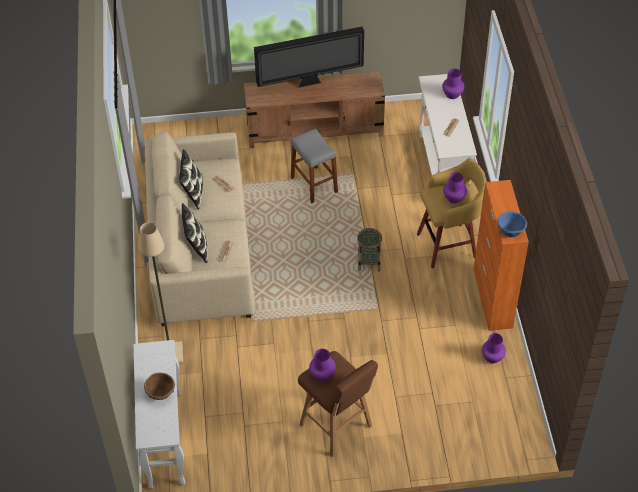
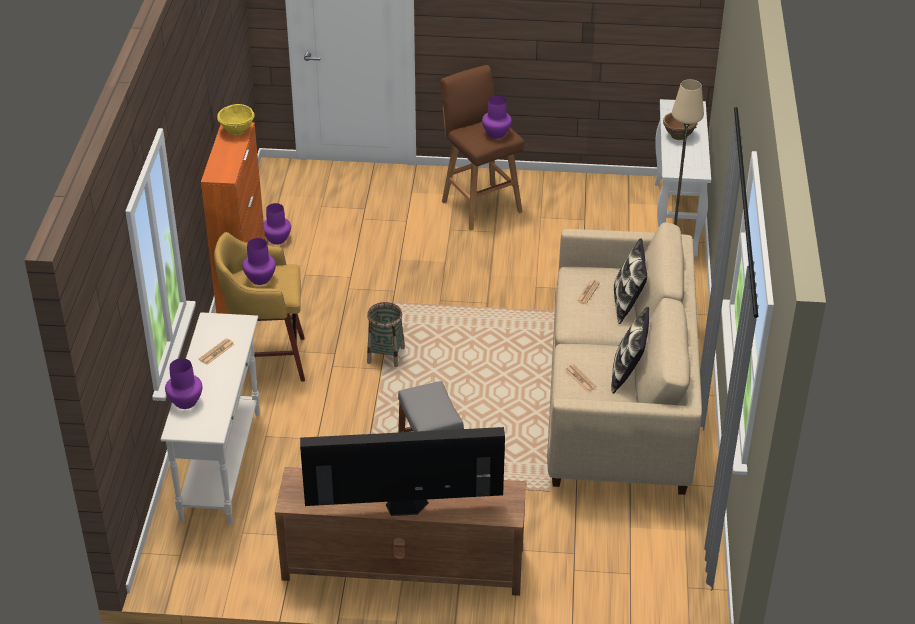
camera: 170 degrees left, 10 degrees down
(510, 232) = (237, 131): blue bowl -> yellow bowl

